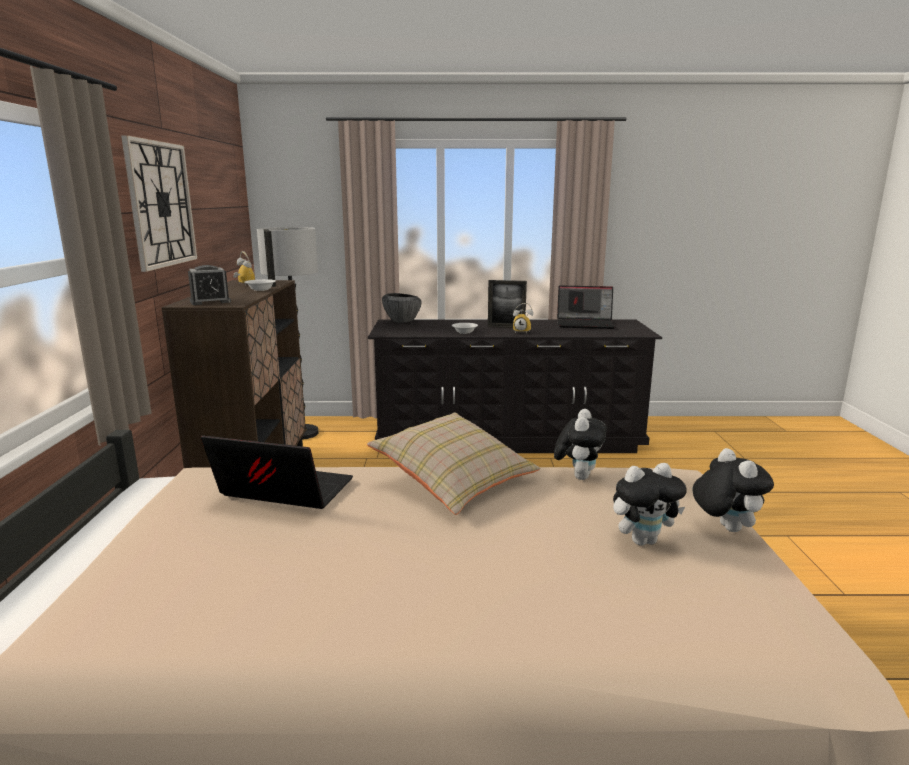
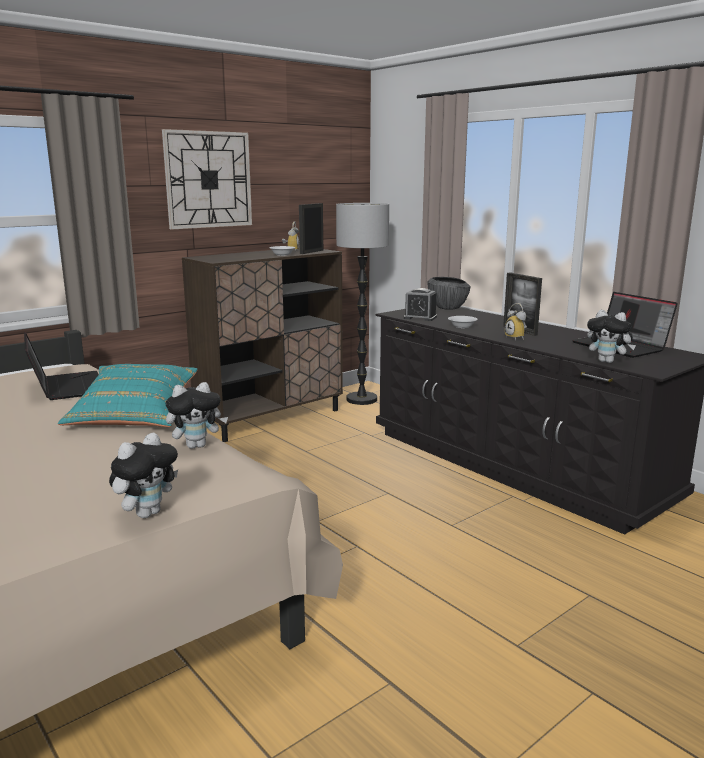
camera: 50 degrees right, 0 degrees up
(210, 302) = (216, 258): alarm clock -> alarm clock (420, 317)
(454, 482) = (134, 416): beige pillow -> turquoise pillow
(643, 540) = (88, 488): plush toy -> plush toy (608, 361)

